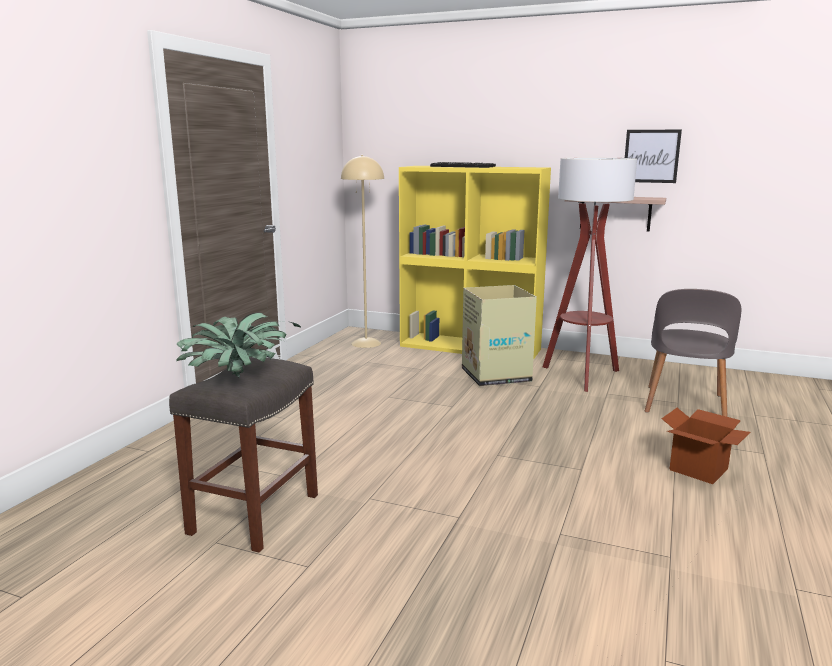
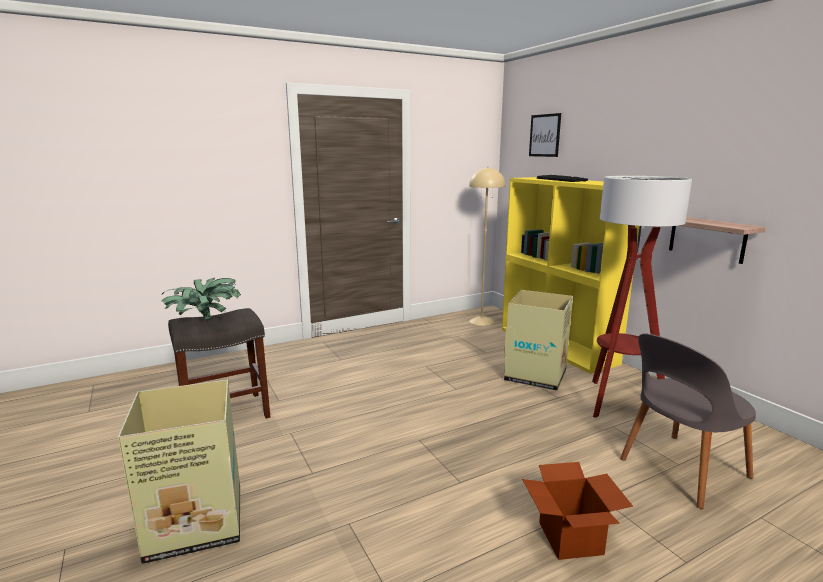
camera: 40 degrees right, 0 degrees up
(434, 607) = (193, 523): none -> cardboard box
(651, 156) = (752, 176): picture -> picture (544, 135)

